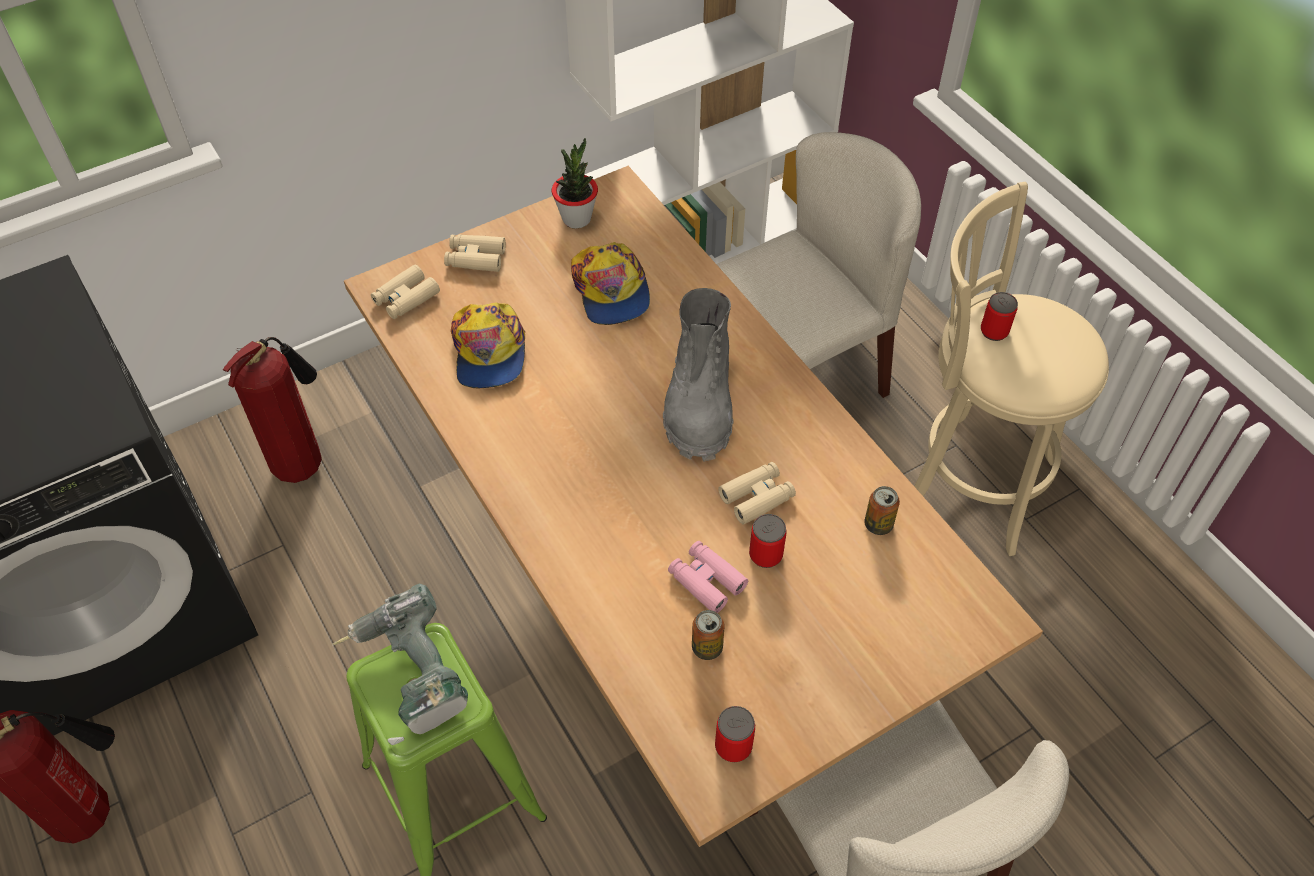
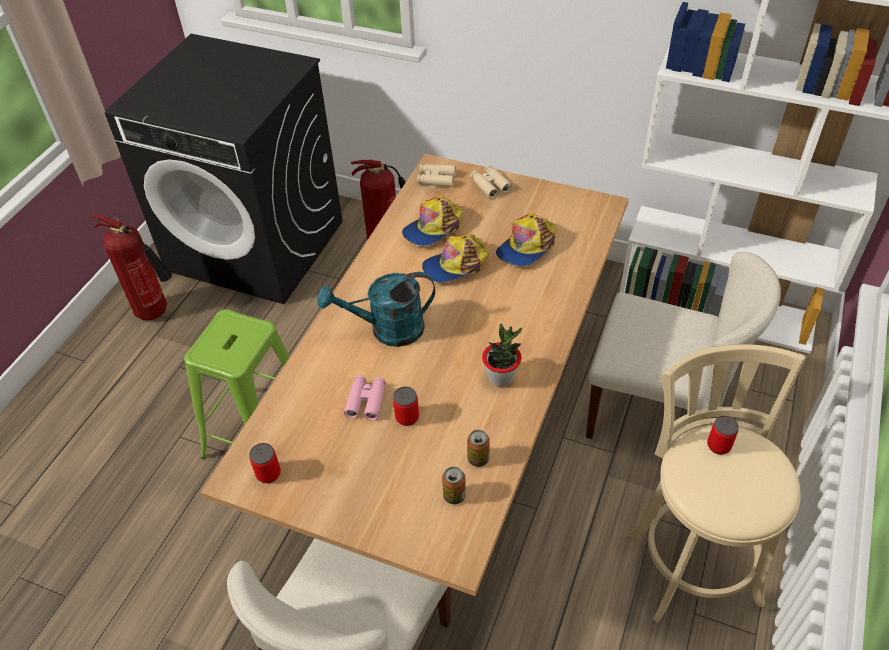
camera: 55 degrees right, 5 degrees down
(408, 676) = (234, 332): power drill -> none
(574, 369) = (456, 265): none -> cap
(576, 218) = (563, 203): potted plant -> potted plant (501, 377)
(613, 496) = (387, 330): none -> turquoise watering can
(699, 403) = (486, 328): grey boot -> none
(707, 647) = (322, 426): can -> can (454, 495)
(757, 497) = (444, 390): beige binoculars -> none

